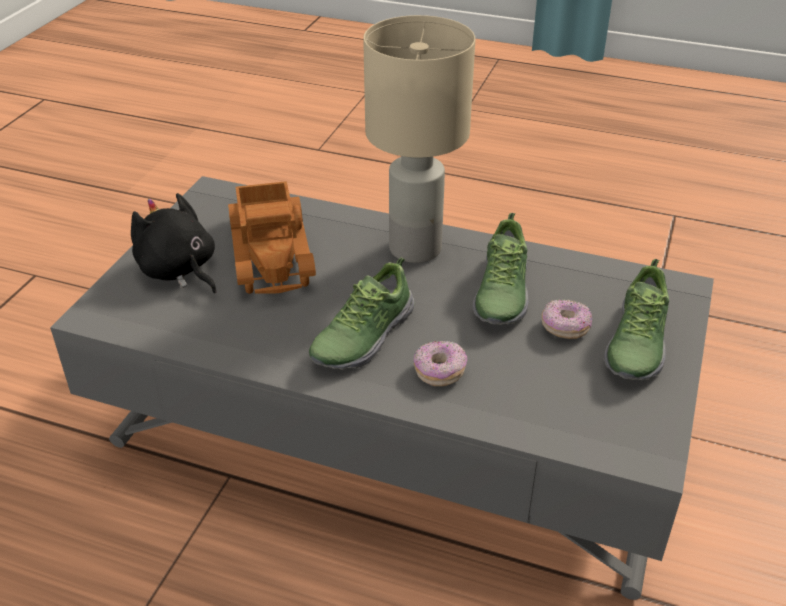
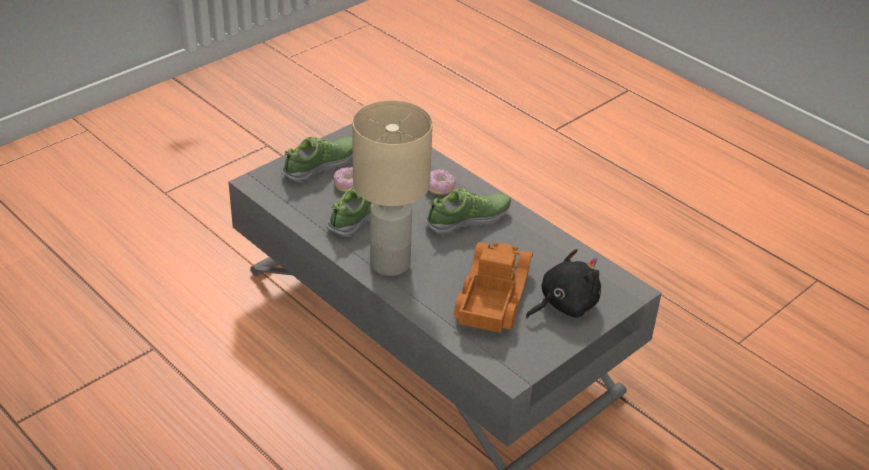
camera: 155 degrees left, 0 degrees up
(179, 270) = (564, 305): black plush toy -> black plush toy turned 105 degrees counterclockwise

